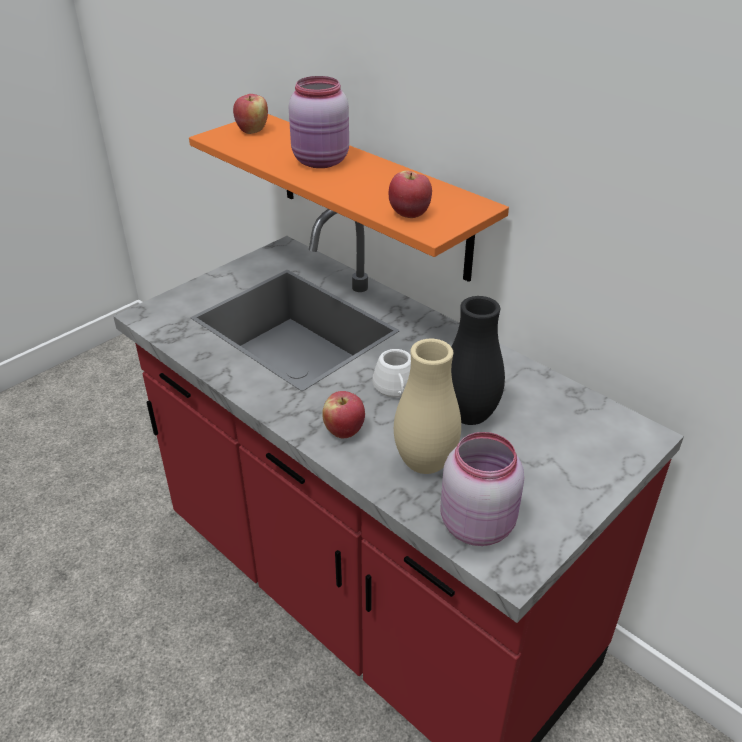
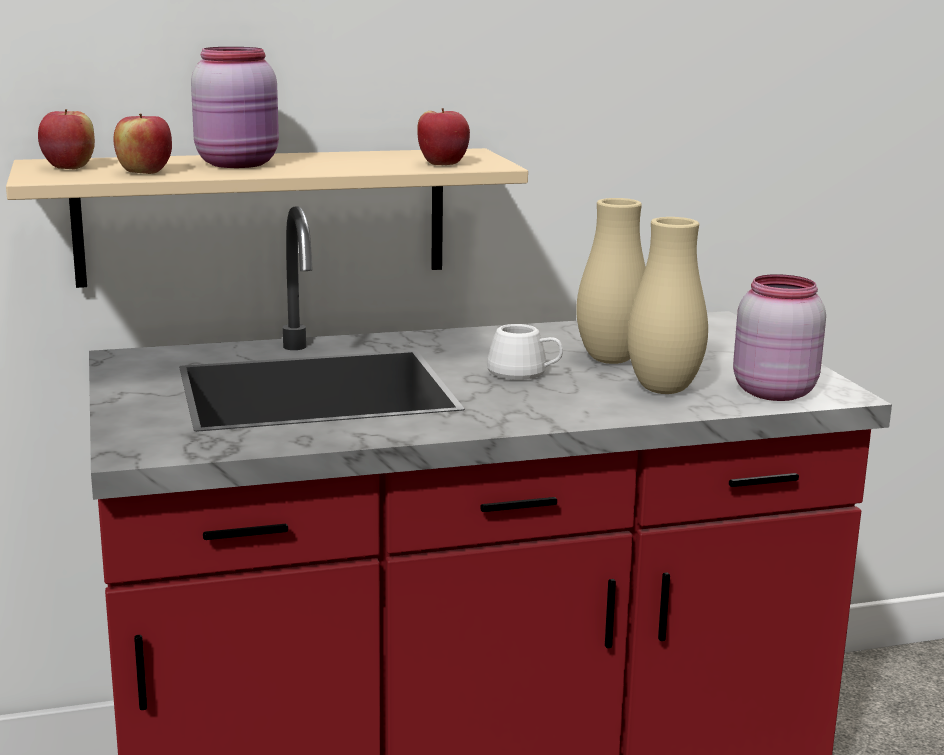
camera: 60 degrees left, 20 degrees down
(344, 431) = (568, 407): apple -> apple (144, 172)
(372, 195) = (263, 216): orange shelf -> beige shelf
(469, 416) = (610, 360): black vase -> beige vase

